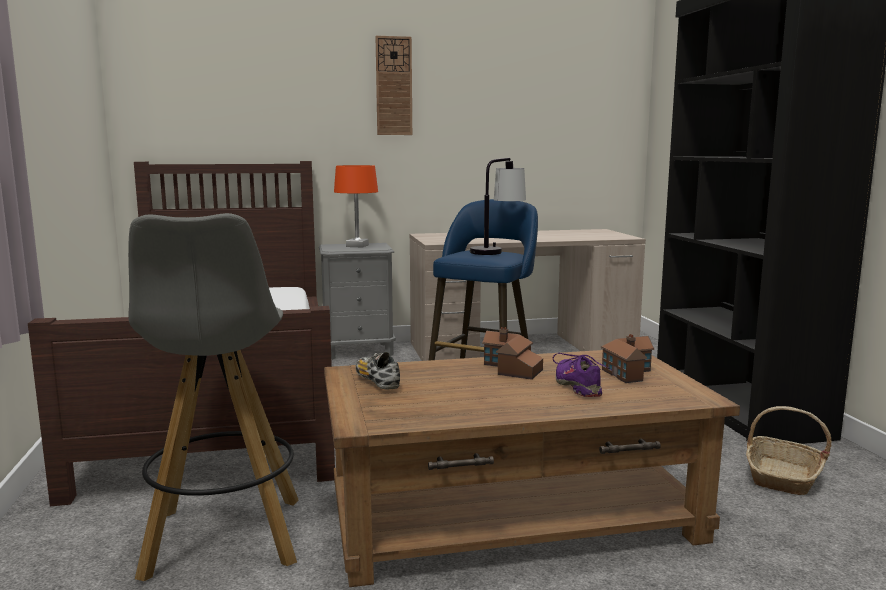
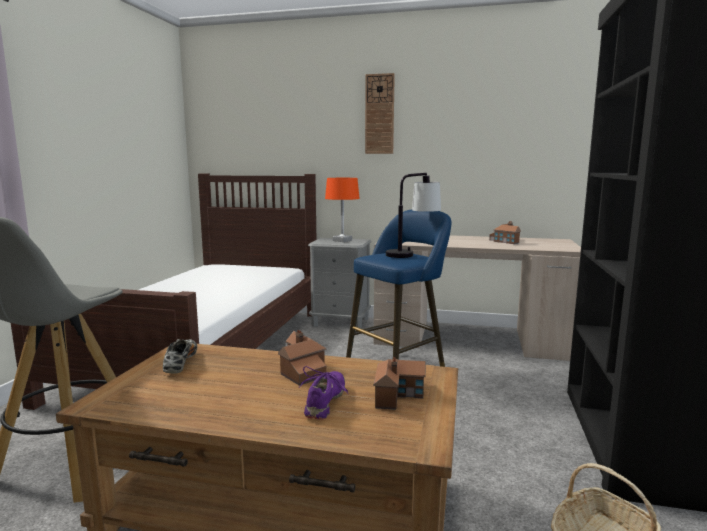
camera: 25 degrees right, 0 degrees up
(552, 234) = (505, 241): none -> toy house

